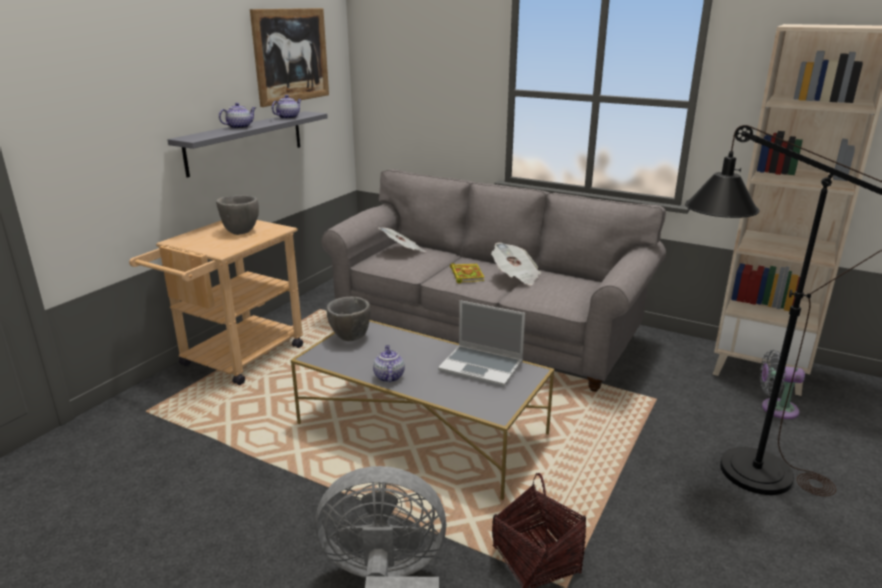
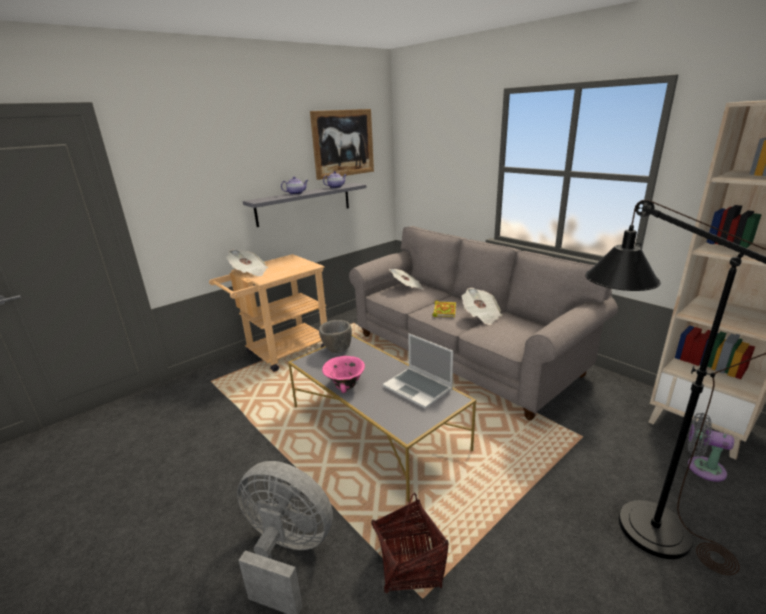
camera: 20 degrees right, 0 degrees up
(191, 244) = (249, 272): none -> newspaper
(240, 231) = (286, 266): grey bowl -> none
(388, 376) = (344, 385): teapot -> pink bowl

